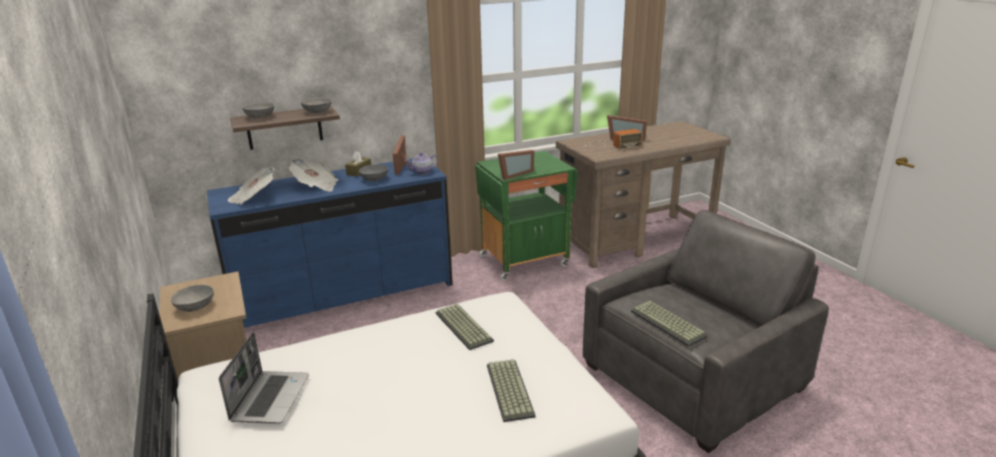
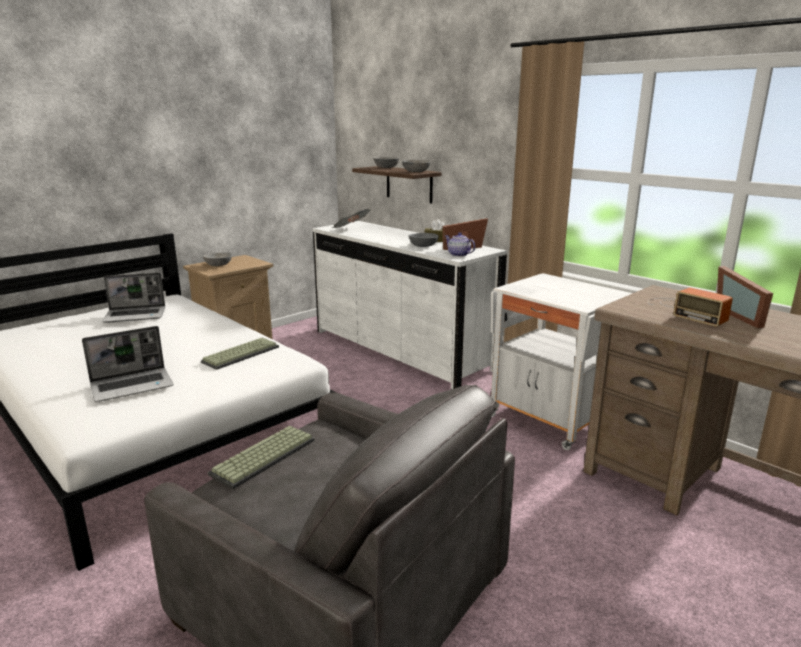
camera: 70 degrees right, 5 degrees down
(316, 186) = (389, 236): newspaper -> none
(345, 293) = (401, 350): blue dresser -> white dresser
(508, 390) = (133, 386): keyboard -> laptop
(514, 174) = (522, 289): picture frame -> none
(525, 260) = (551, 421): green cart -> white cart

